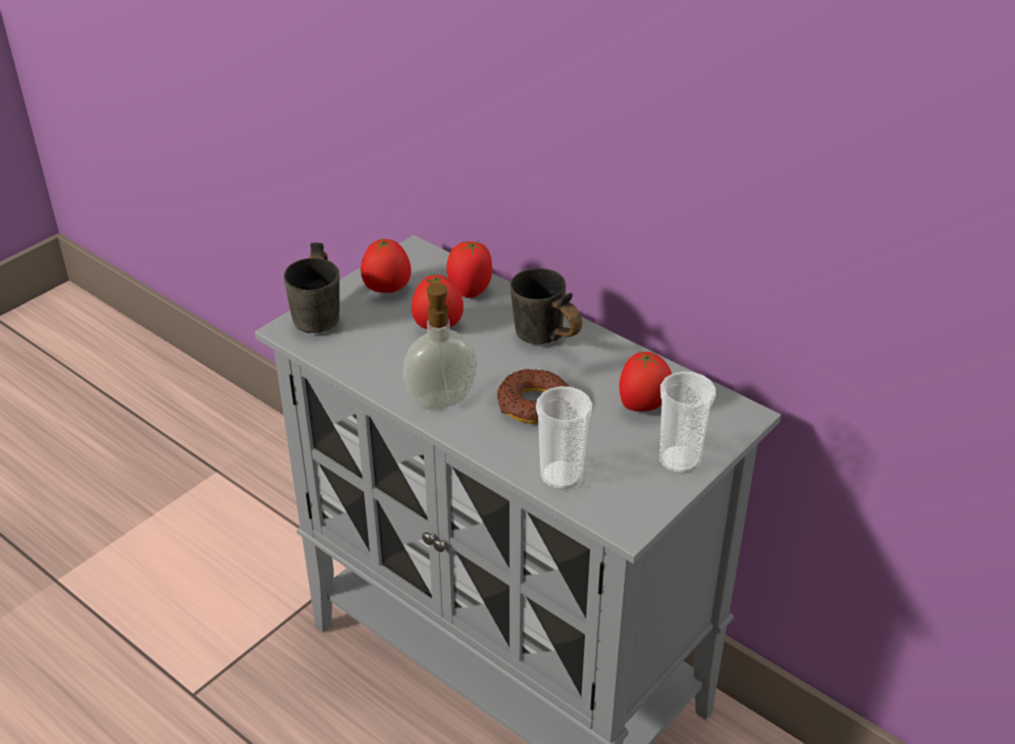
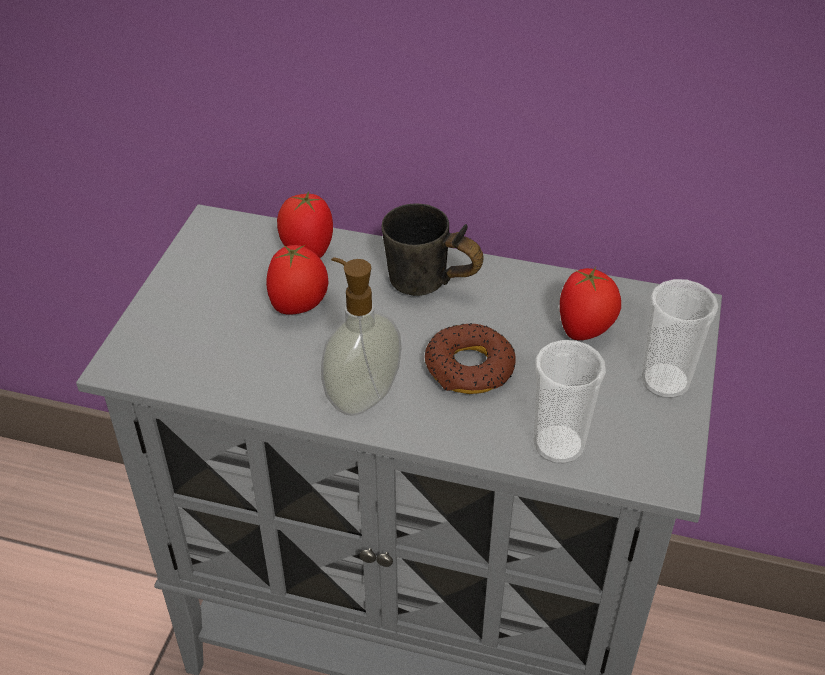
camera: 25 degrees left, 5 degrees up
(324, 315) = (153, 334): grey mug -> none
(387, 289) = (210, 279): tomato -> none

